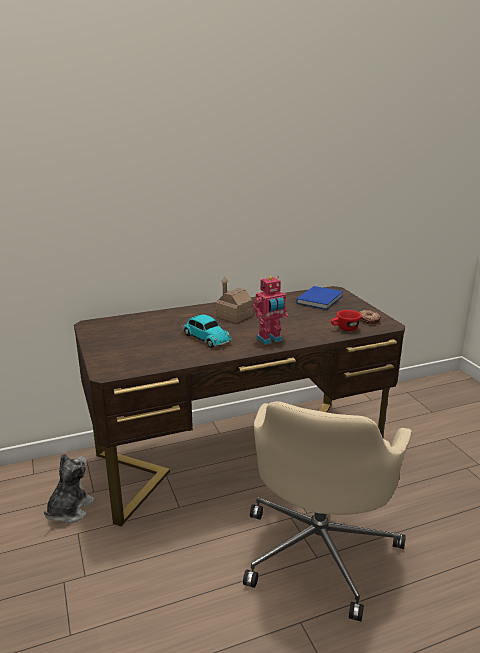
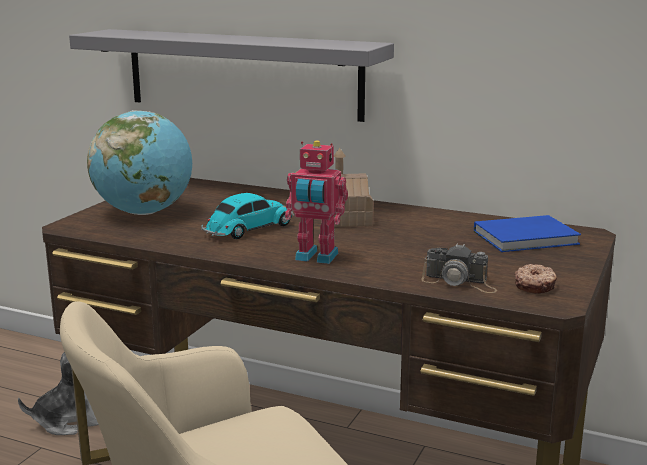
camera: 45 degrees right, 5 degrees down
(125, 242) = (242, 73): none -> grey shelf
(127, 348) = (144, 212): none -> globe
(205, 337) = (247, 229): toy car -> toy car turned 135 degrees counterclockwise
(344, 329) = (459, 282): red cup -> camera

